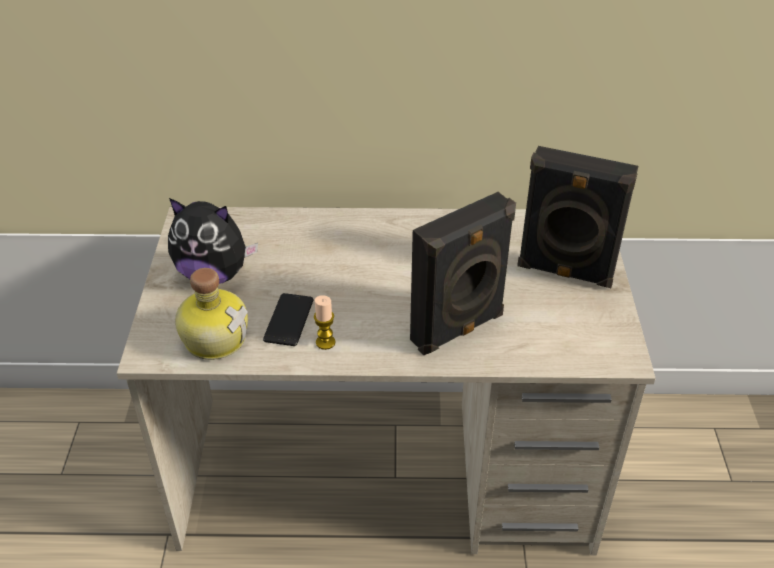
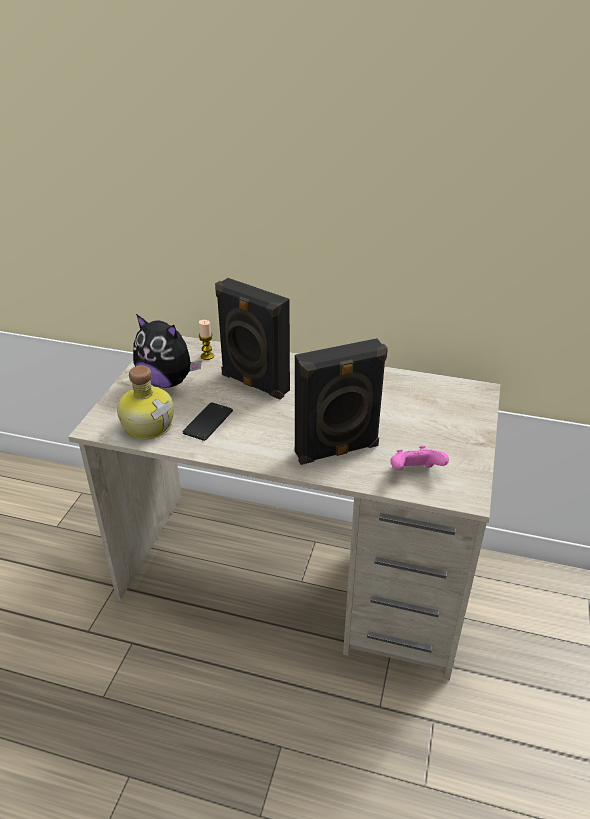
camera: 15 degrees right, 5 degrees down
(325, 342) = (228, 442): candle -> candle (207, 356)
(556, 340) = (414, 473): none -> pink game controller
(565, 272) = (443, 424): black speaker -> black speaker (253, 384)

